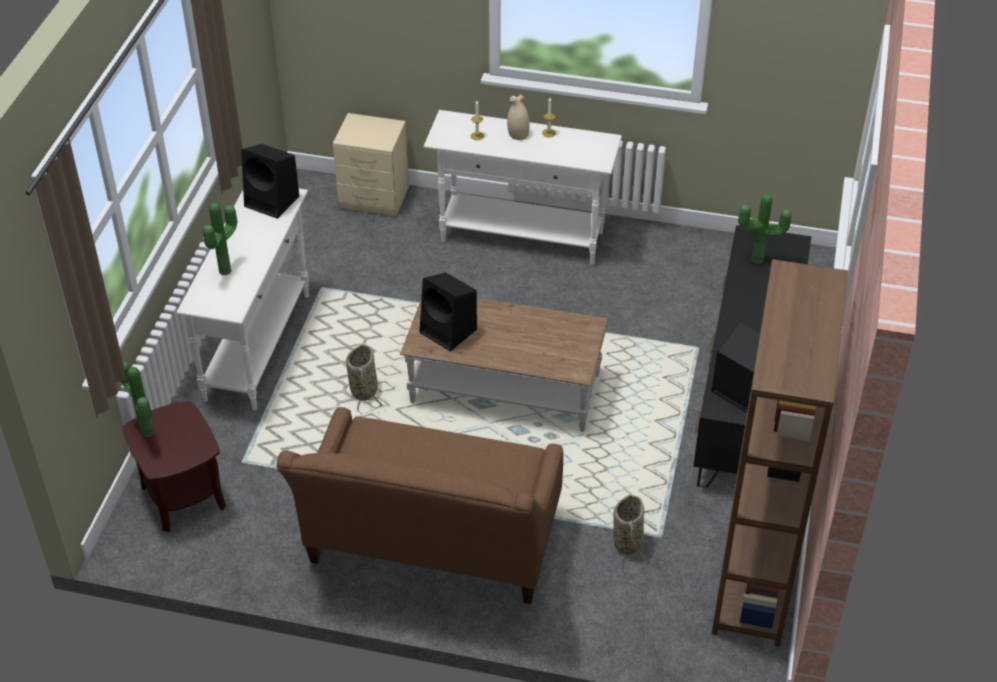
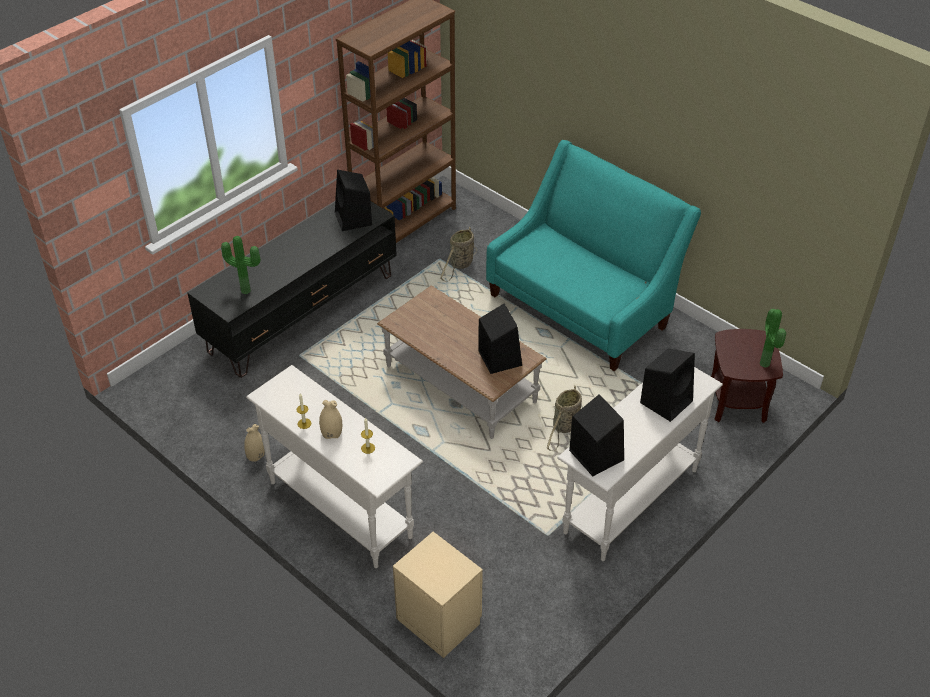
camera: 150 degrees left, 0 degrees up
(227, 271) = (666, 401): potted plant -> black speaker
(431, 548) = (583, 306): brown sofa -> turquoise sofa
(638, 246) = (256, 455): none -> beige vase

